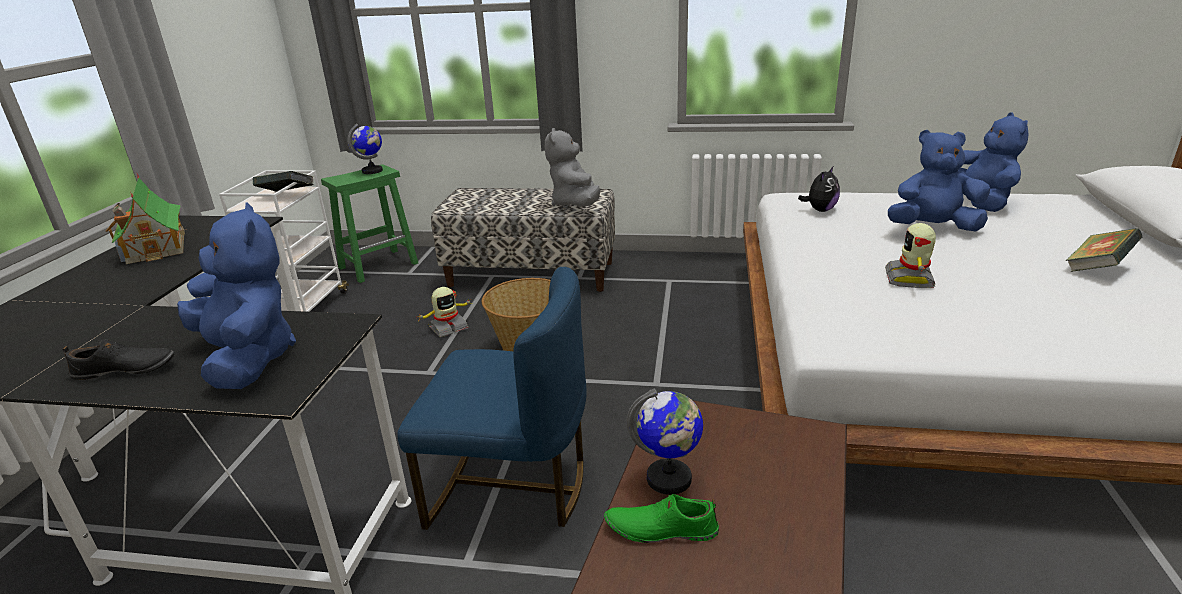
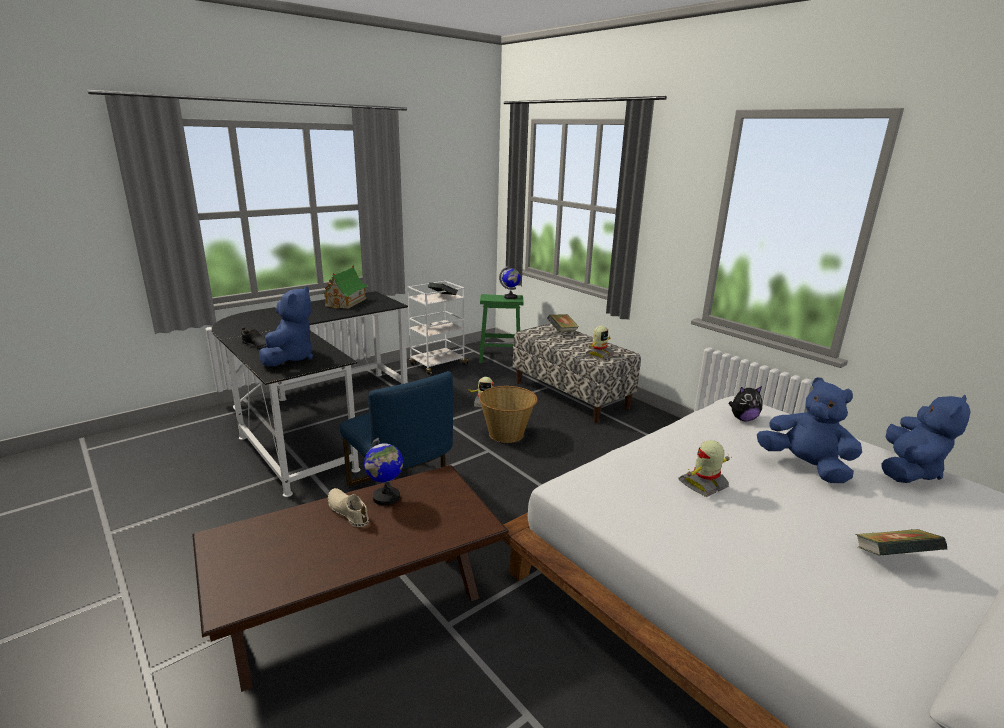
camera: 40 degrees right, 5 degrees down
(488, 194) = (562, 332): none -> book
(575, 204) = (599, 355): grey plush toy -> toy robot
(661, 529) = (348, 511): green shoe -> beige shoe

